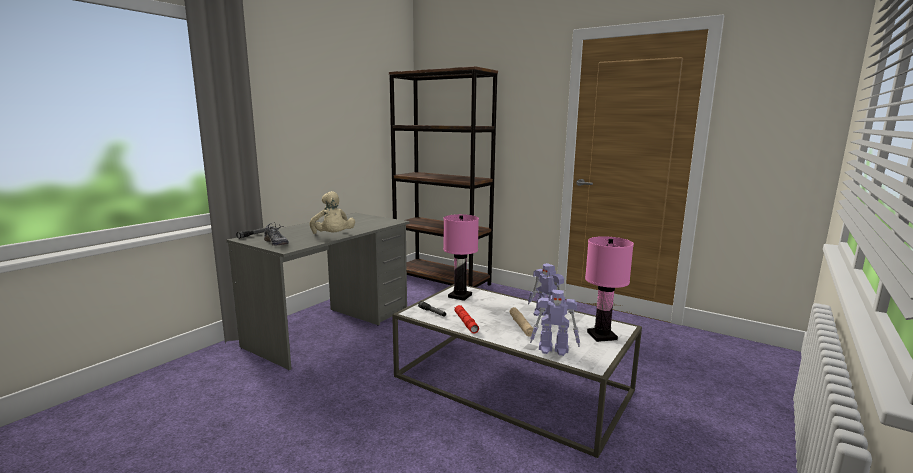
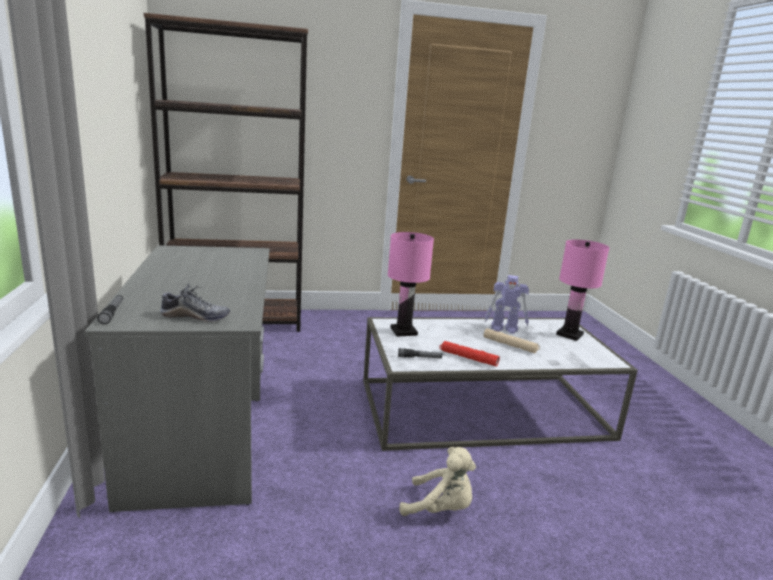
camera: 45 degrees left, 5 degrees up
(333, 237) = (246, 289): beige plush toy -> beige plush toy (440, 509)
(554, 350) = (571, 358): toy robot -> none

